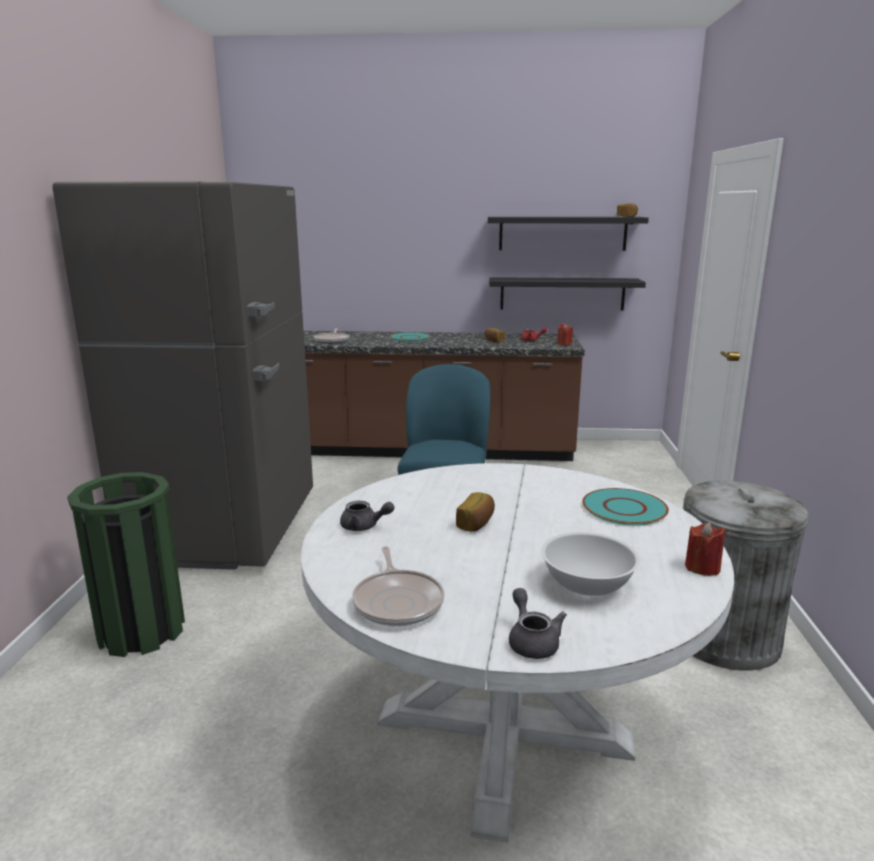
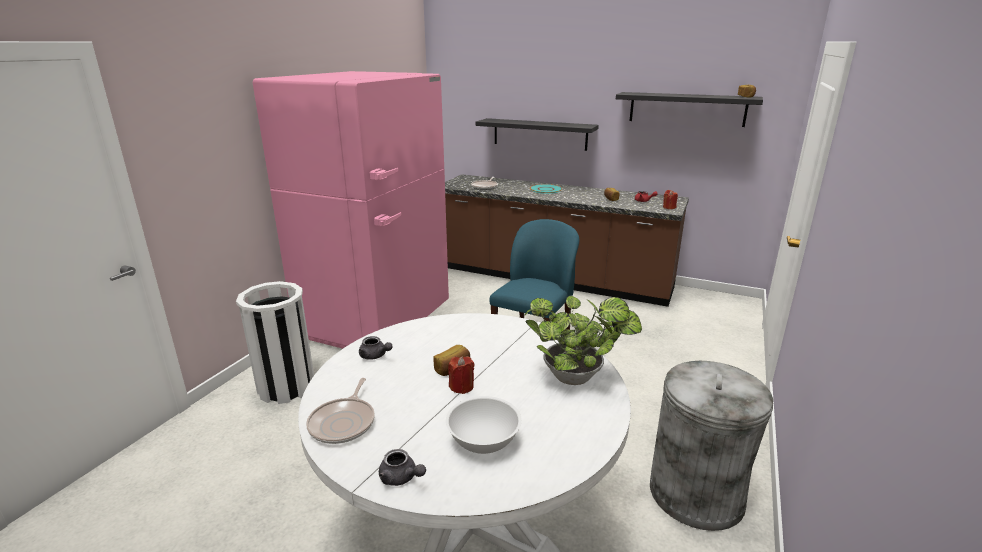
camera: 20 degrees right, 5 degrees up
(141, 631) = (286, 387): green trash can -> white trash can
(228, 528) = (378, 321): grey fridge -> pink fridge
(532, 641) = (401, 478): grey teapot -> grey teapot turned 120 degrees clockwise
(562, 293) = (682, 161): black shelf -> black shelf (539, 134)
(623, 508) = (577, 377): turquoise plate -> potted plant
(702, 567) = (588, 447): red candle -> red candle (461, 387)

